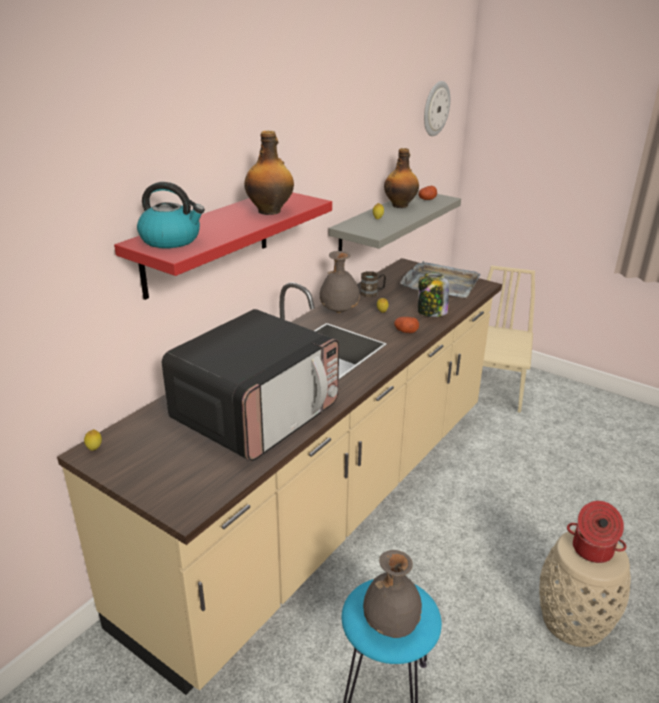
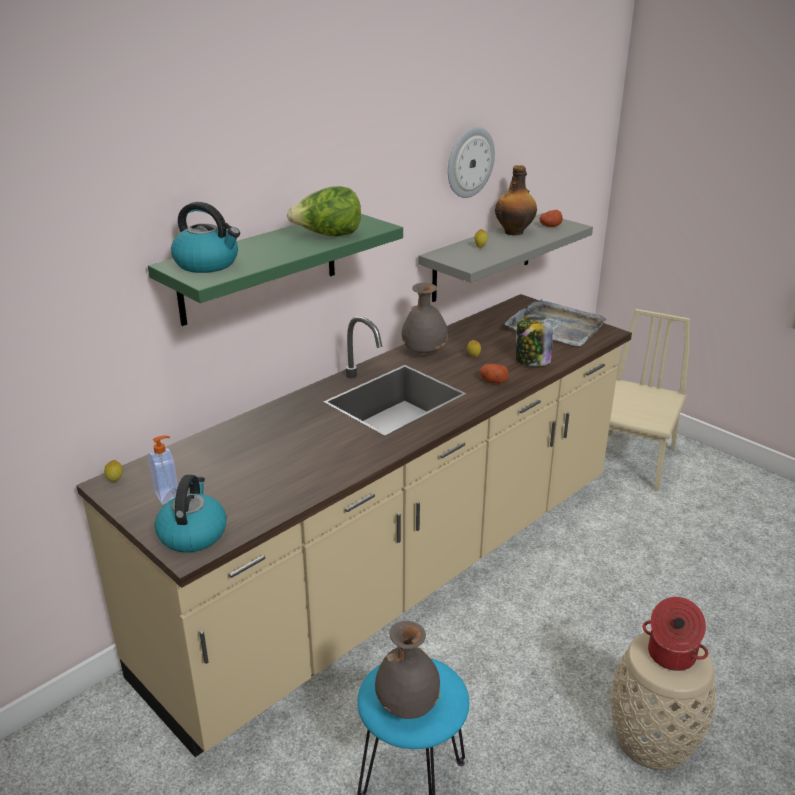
camera: 10 degrees right, 0 degrees up
(150, 458) = (168, 495): none -> soap dispenser
(184, 492) = (192, 534): none -> kettle
(207, 242) = (259, 267): red shelf -> green shelf
(257, 413) = (294, 459): microwave -> none
(270, 211) = (328, 236): bottle -> lettuce
(372, 293) = (470, 333): brown mug -> none
(435, 108) = (571, 117): wall clock -> wall clock (469, 162)

